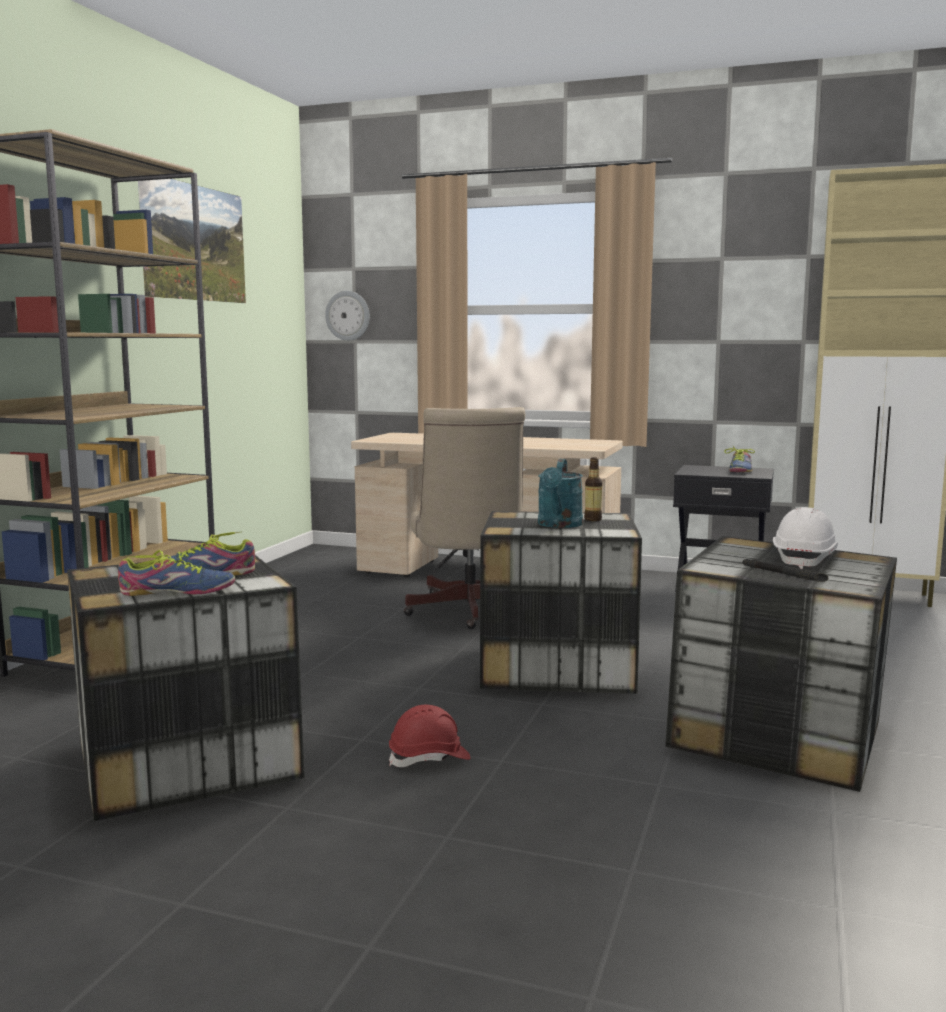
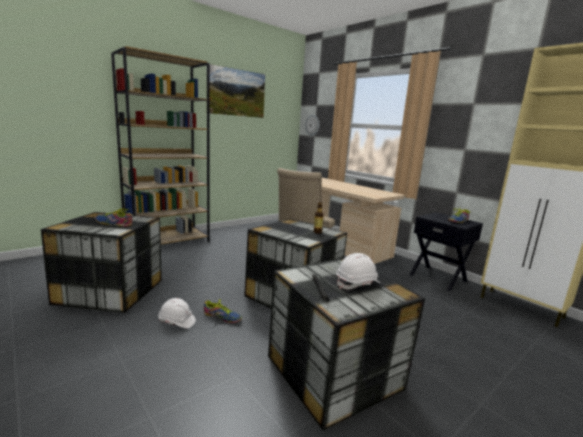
camera: 30 degrees right, 5 degrees up
(177, 591) = (85, 228): shoe -> shoe (222, 317)
(429, 759) = (177, 322): red hard hat -> white hard hat
(559, 525) = (293, 231): turquoise watering can -> none

